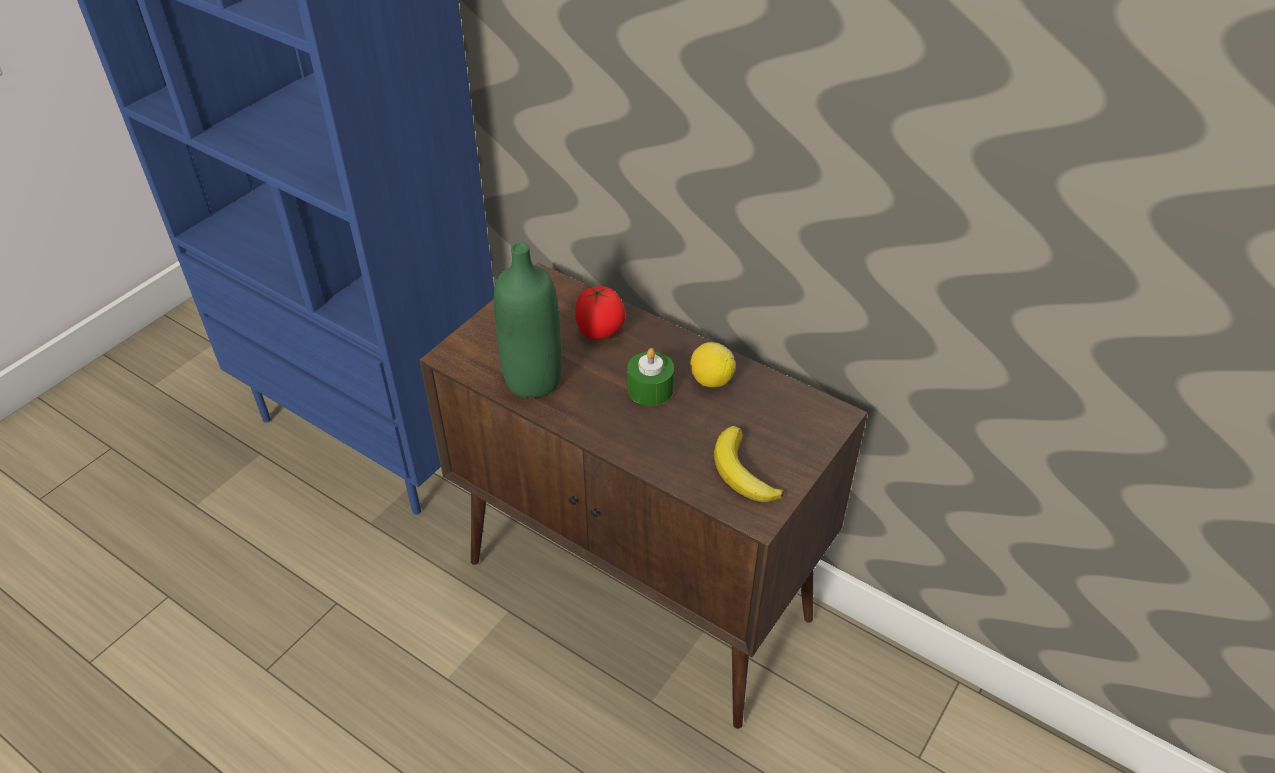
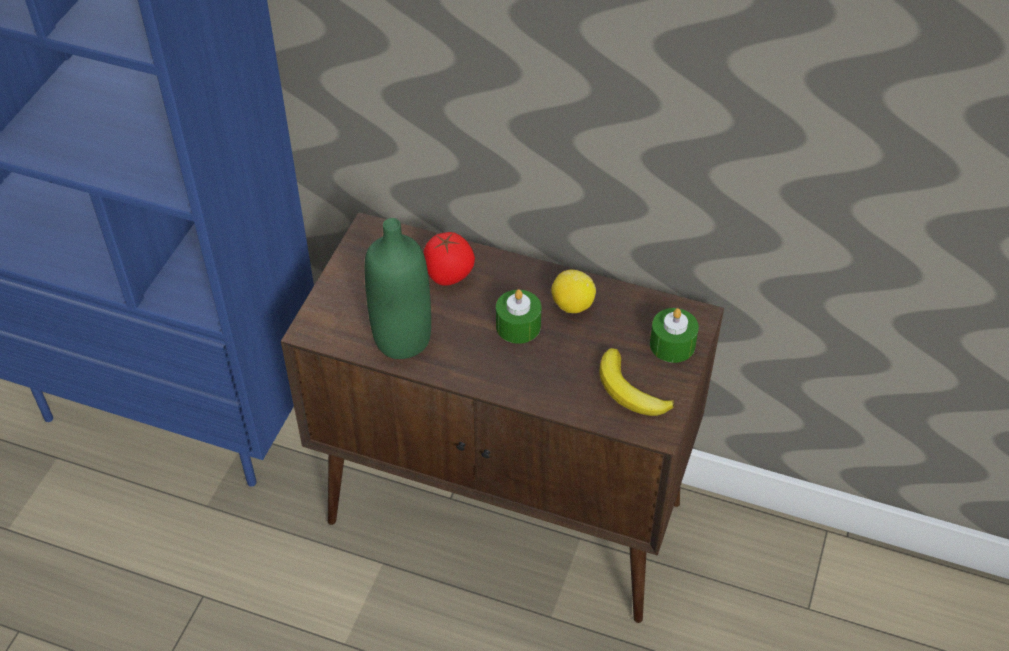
camera: 15 degrees left, 5 degrees up
(801, 436) = (672, 344): none -> green candle

